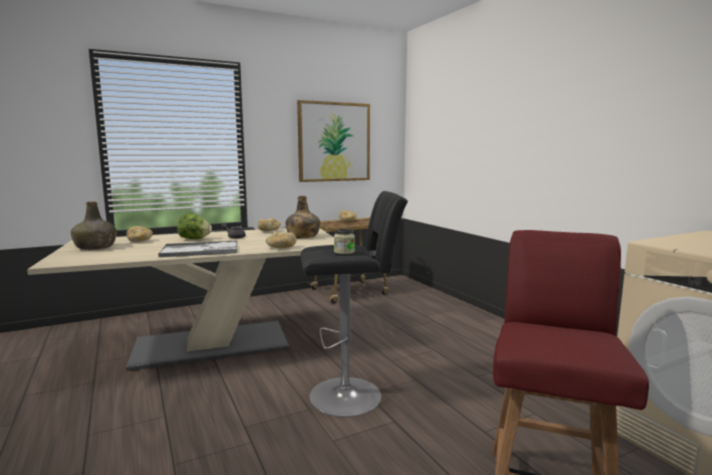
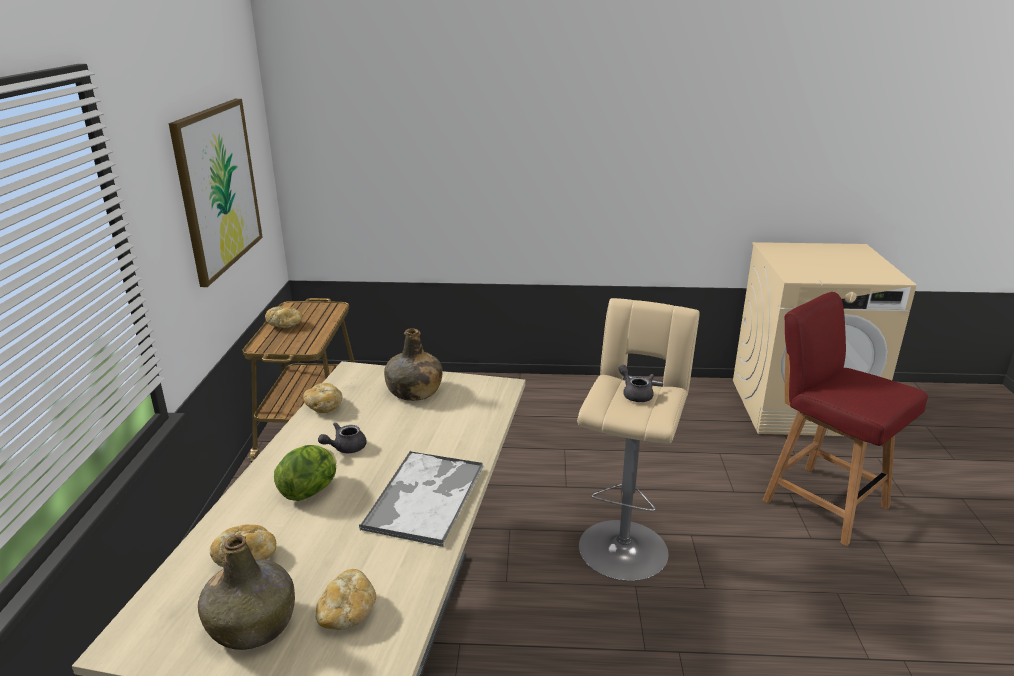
camera: 60 degrees left, 15 degrees up
(281, 247) = (480, 426): bread -> bread (347, 613)
(344, 252) = (635, 394): jar -> grey teapot
(351, 395) = (624, 544): black stool -> beige stool

